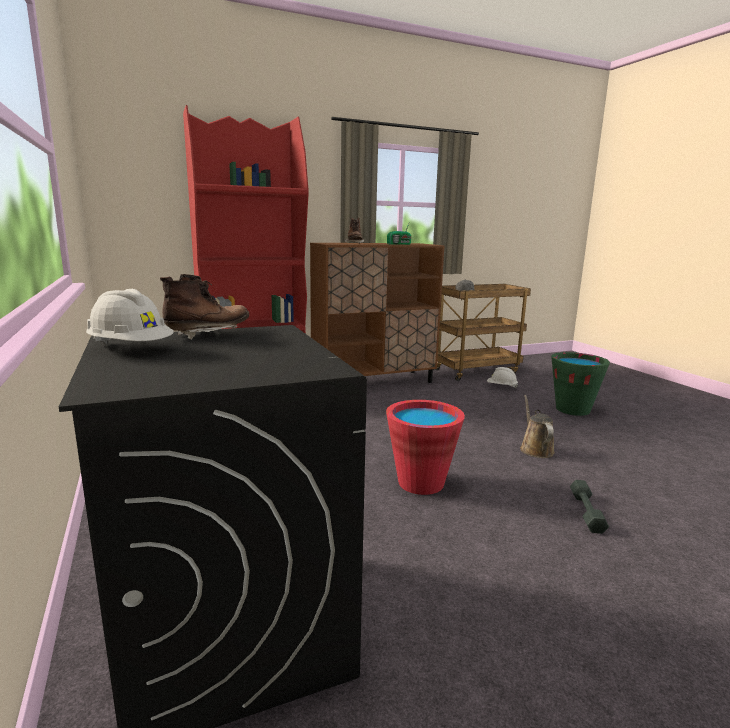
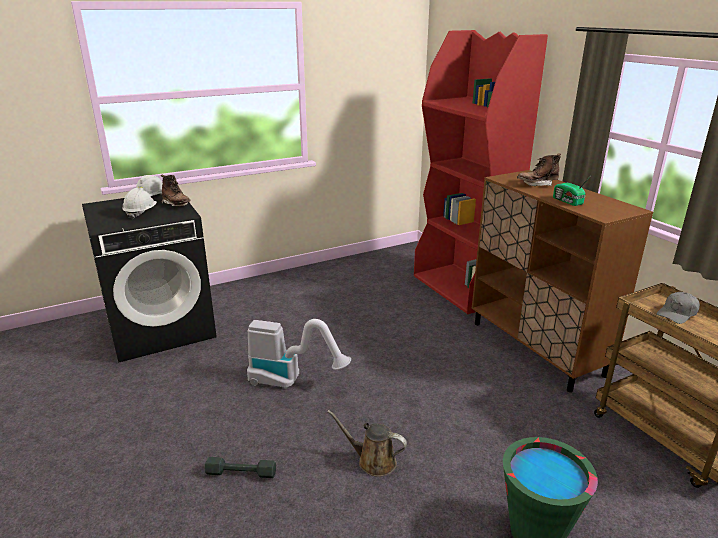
camera: 85 degrees right, 10 degrees up
(421, 483) = (291, 381): red bucket -> vacuum cleaner
(501, 387) = (600, 460): white hard hat -> white hard hat (140, 213)
(535, 449) = (373, 461): brown watering can -> brown watering can turned 150 degrees counterclockwise

